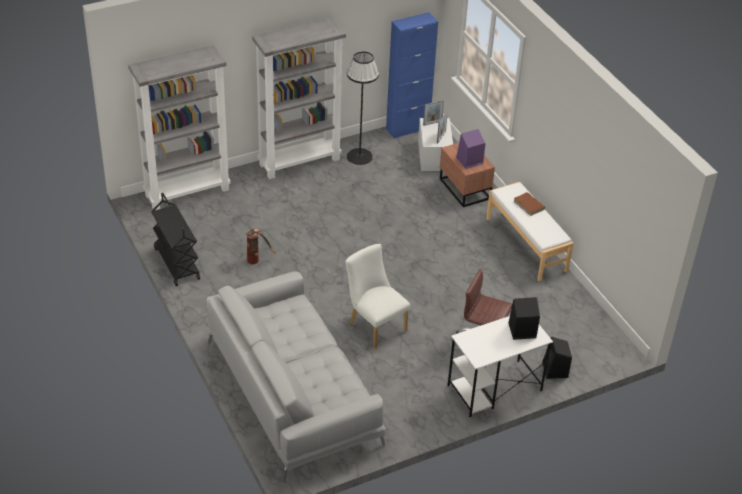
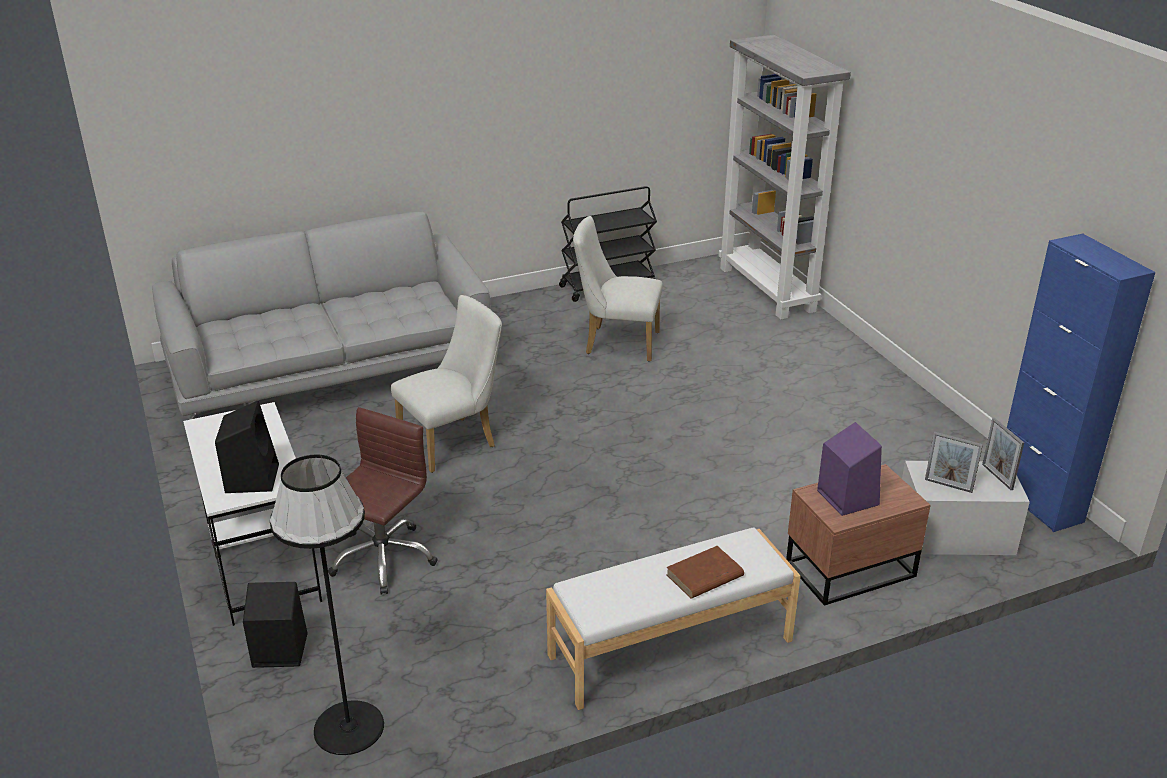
camera: 95 degrees right, 10 degrees down
(257, 259) = (616, 343): fire extinguisher -> white chair
(300, 161) = (876, 379): grey bookcase -> none
(359, 156) = (915, 440): black floor lamp -> black floor lamp (348, 727)

